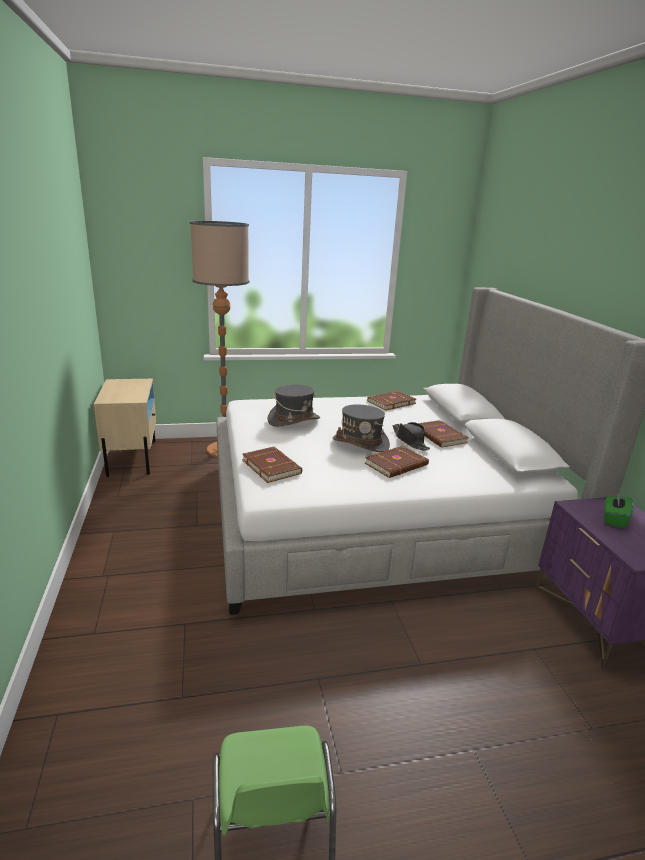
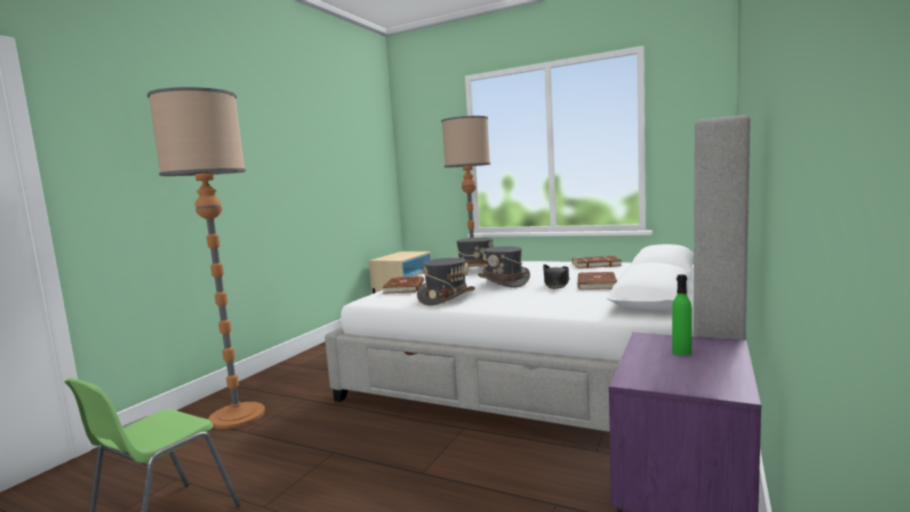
camera: 40 degrees right, 15 degrees down
(132, 680) = (237, 416): none -> floor lamp
(349, 479) = (446, 298): none -> grey hat
(397, 464) = (508, 294): brown book -> none
(614, 519) = (681, 352): green tissue box -> green bottle

